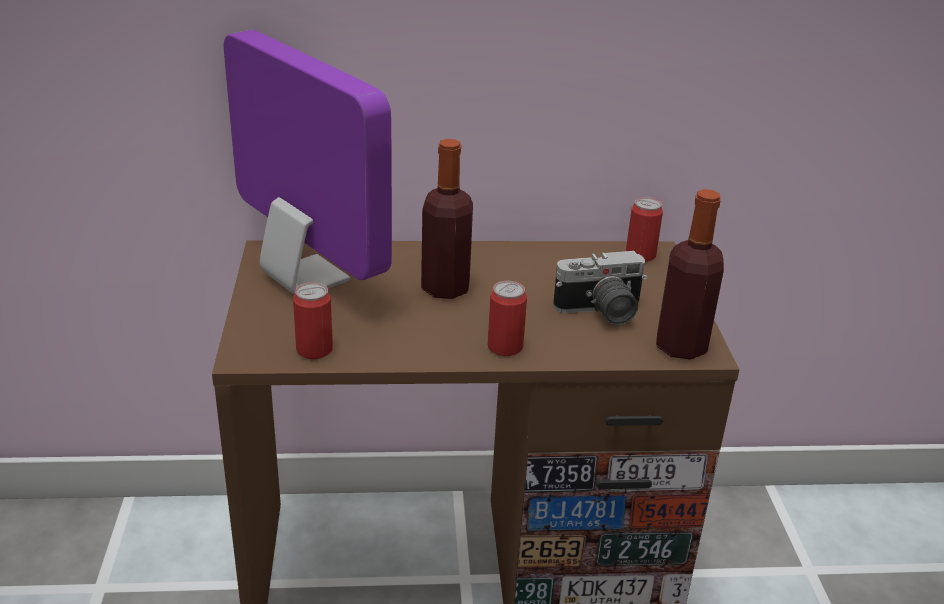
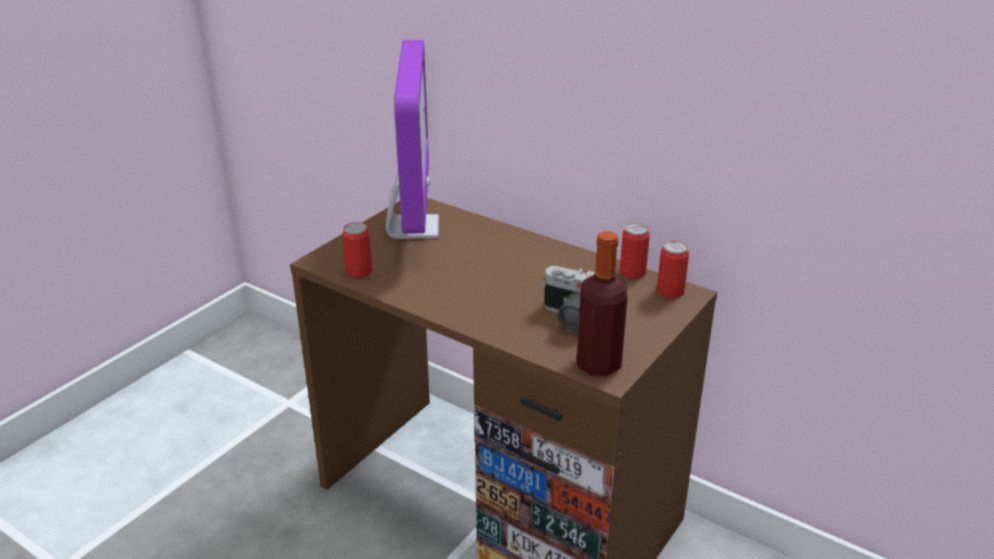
camera: 40 degrees right, 0 degrees up
(445, 288) = (490, 264): bottle -> none
(505, 347) = (473, 315): can -> can (632, 272)

